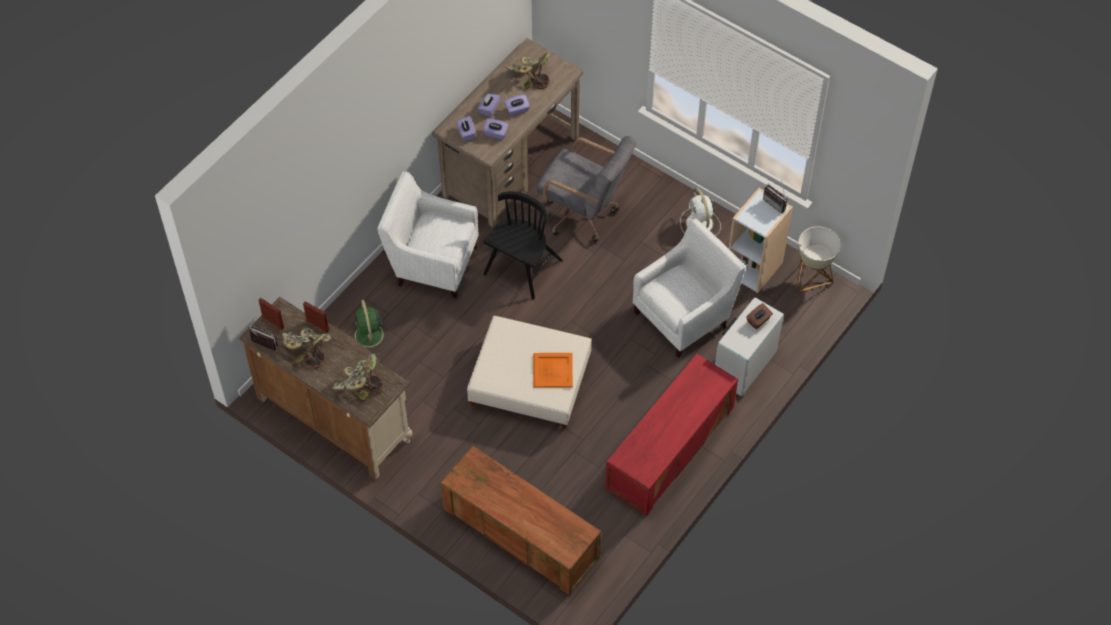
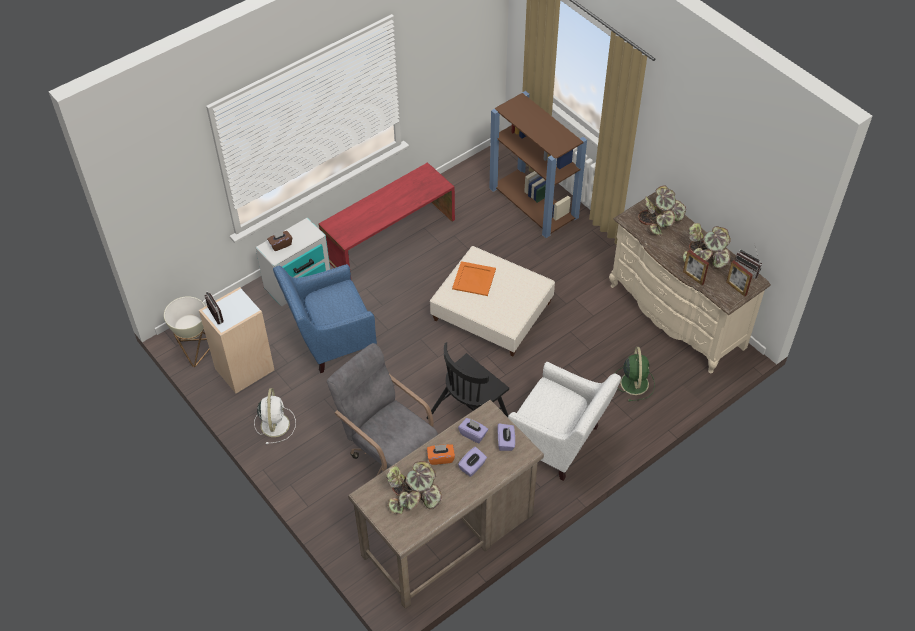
camera: 165 degrees left, 5 degrees down
(517, 110) = (441, 458): purple tissue box -> orange tissue box
(519, 533) = (533, 203): brown bench -> brown bookcase
(685, 316) = (330, 339): white armchair -> blue armchair

